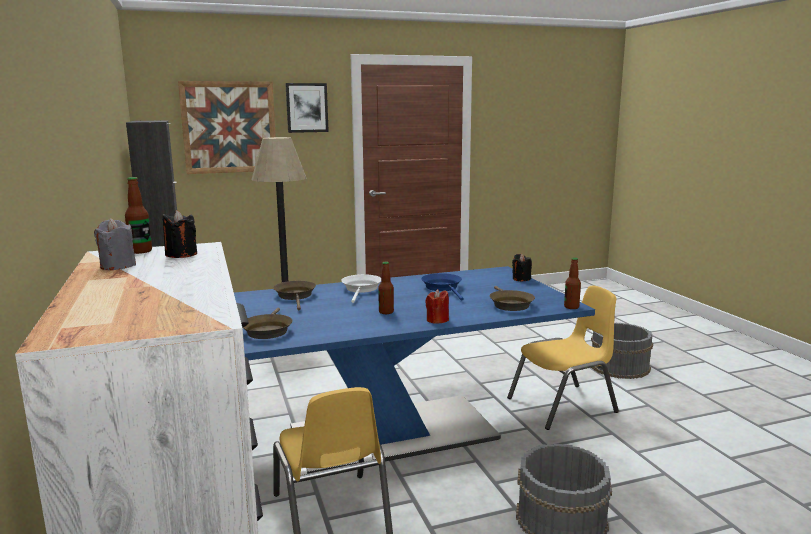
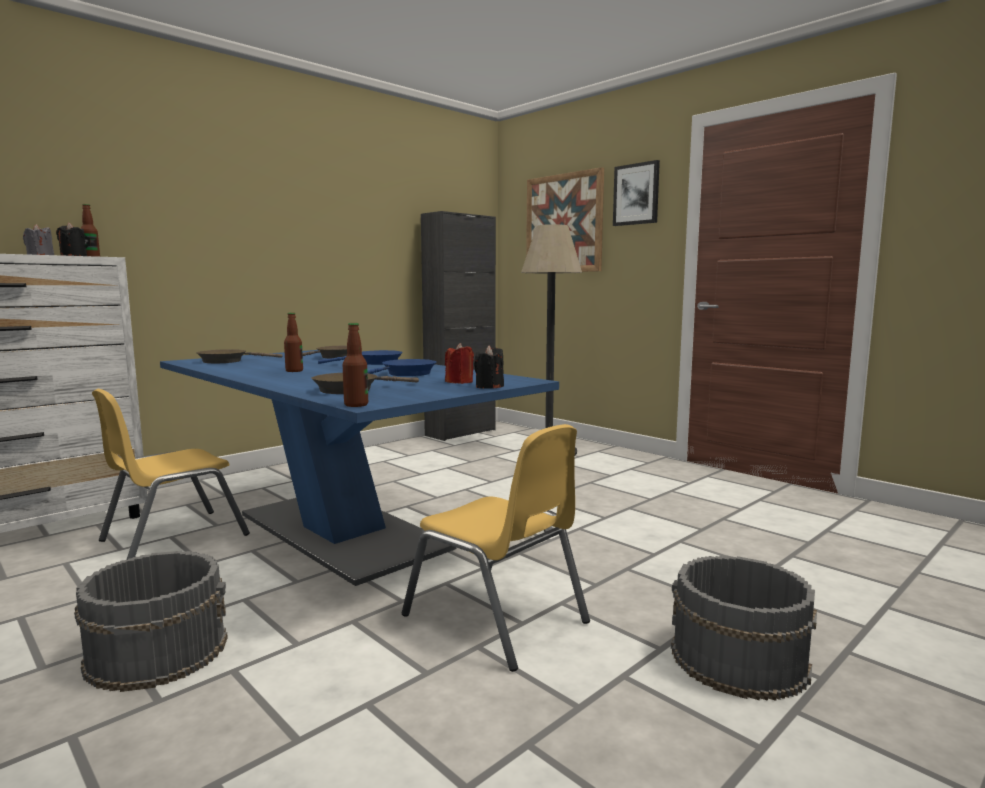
camera: 65 degrees right, 5 degrees down
(361, 289) = (374, 363): white frying pan -> blue frying pan
(437, 320) = (270, 380): red candle -> red candle (459, 382)

